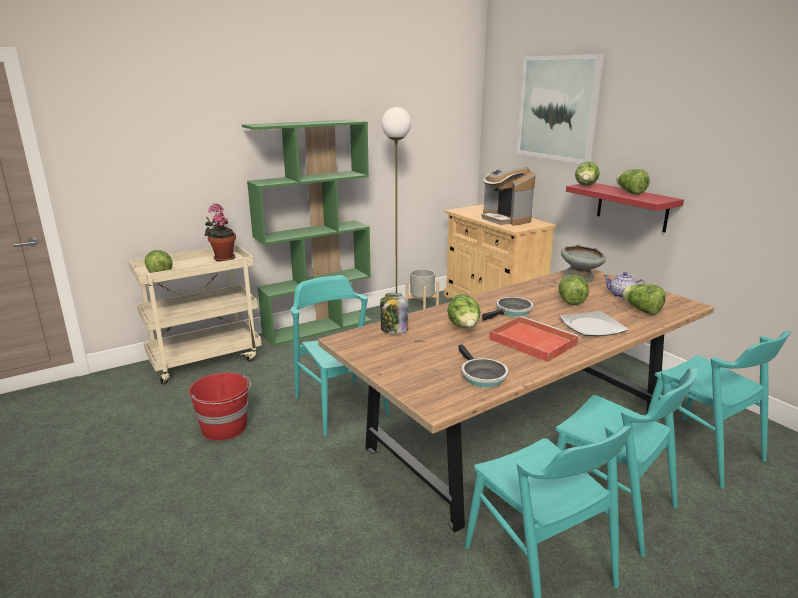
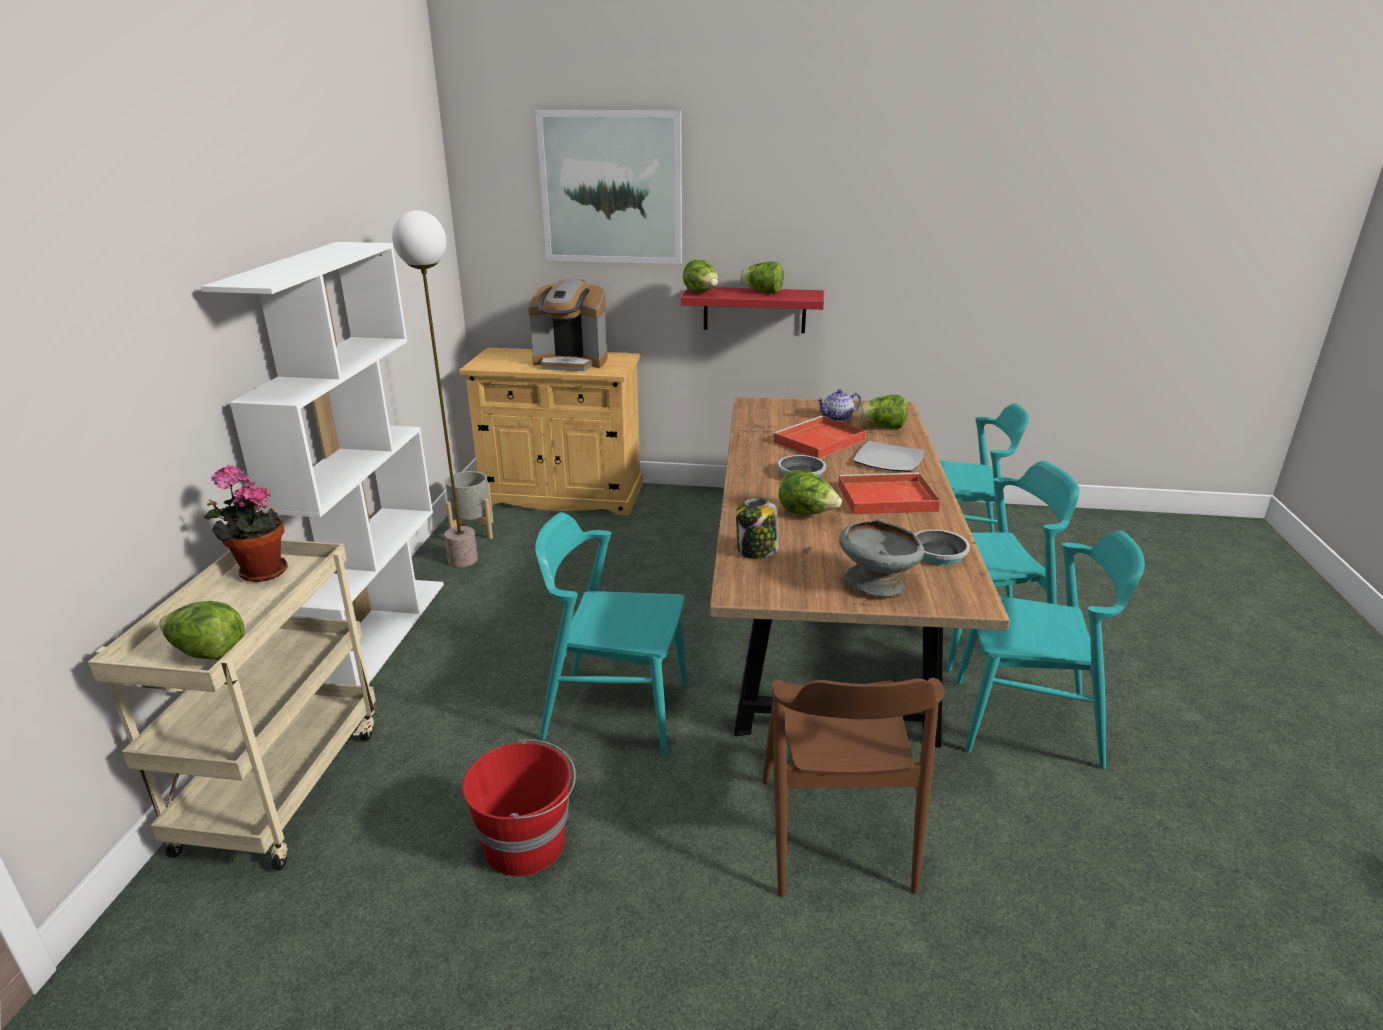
camera: 50 degrees left, 5 degrees up
(318, 327) = (379, 632): green bookcase -> white bookcase
(324, 519) = (834, 833): none -> brown chair
(571, 301) = (818, 441): lettuce -> red tray
(580, 277) = (767, 412): grey bowl -> grey bowl (877, 583)

